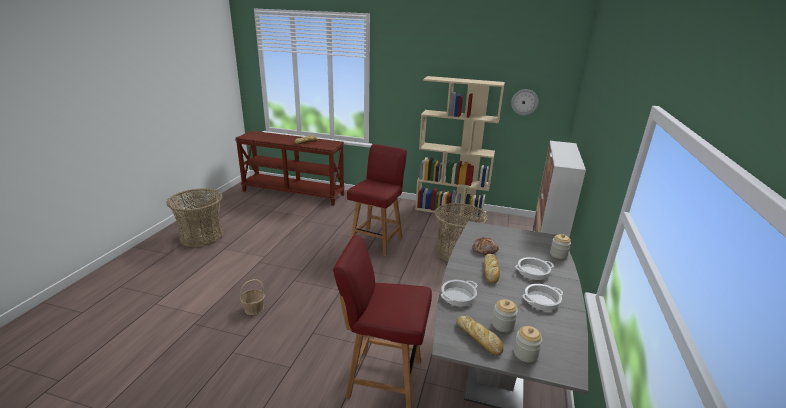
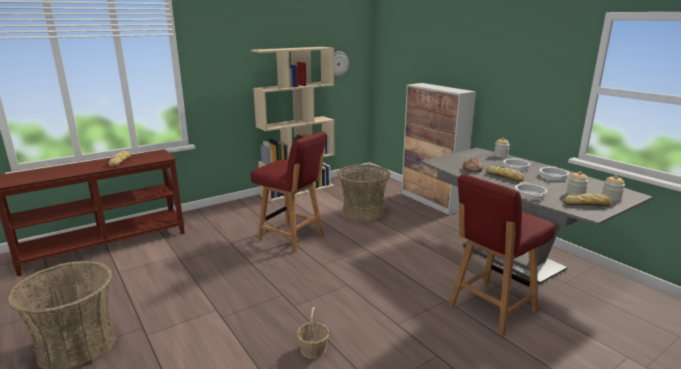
camera: 50 degrees left, 5 degrees down
(377, 241) = (292, 237): red chair -> red chair turned 150 degrees clockwise

